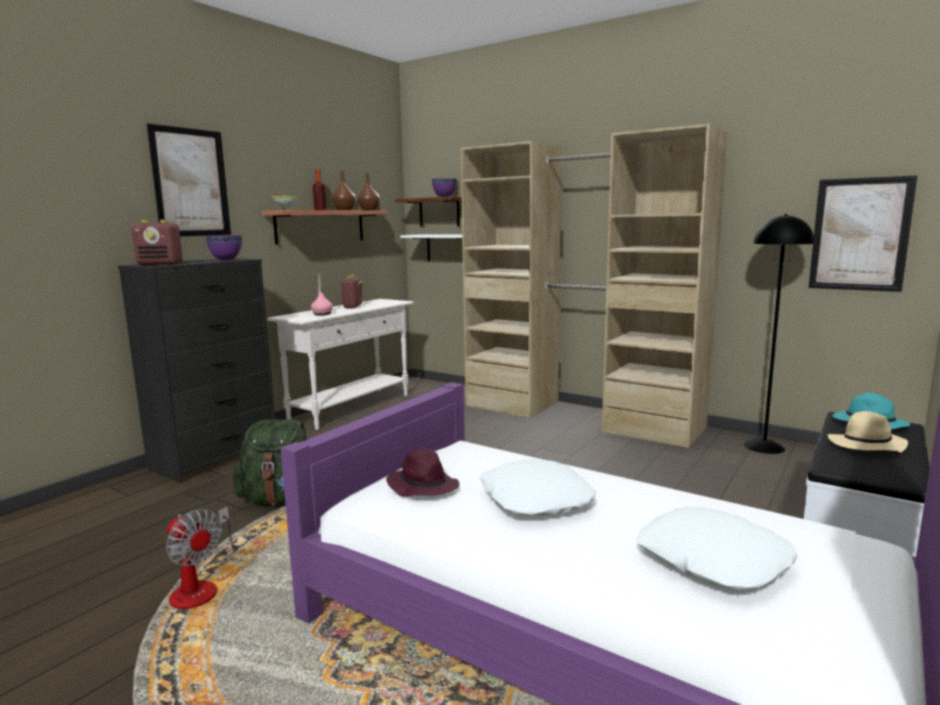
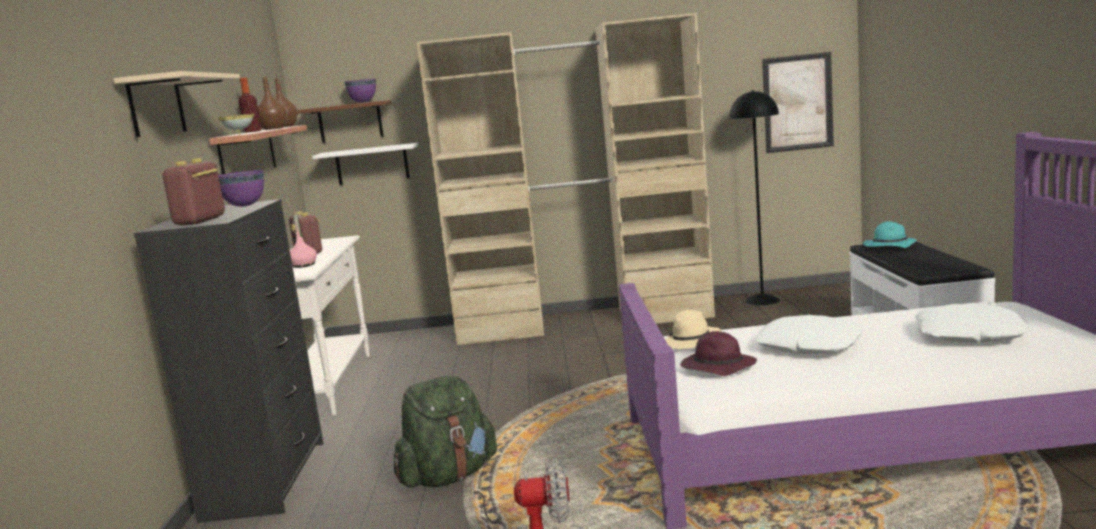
camera: 35 degrees left, 0 degrees up
(160, 264) = (200, 221): radio -> radio turned 135 degrees clockwise
(190, 183) = (156, 106): picture -> beige shelf
(865, 446) = (915, 257): beige hat -> beige hat (691, 343)

